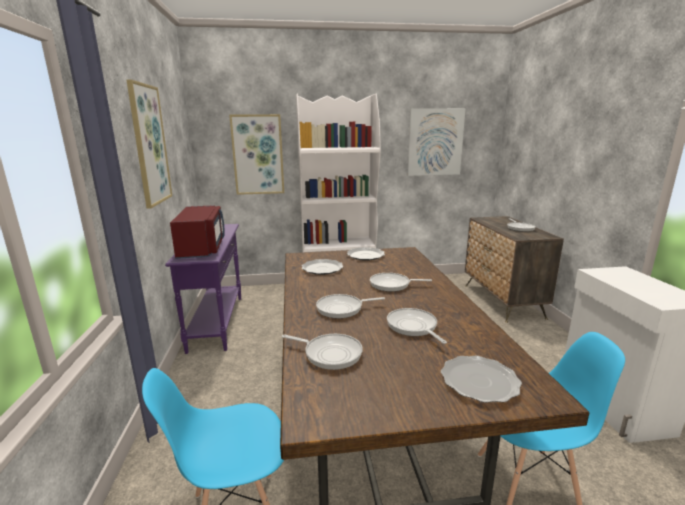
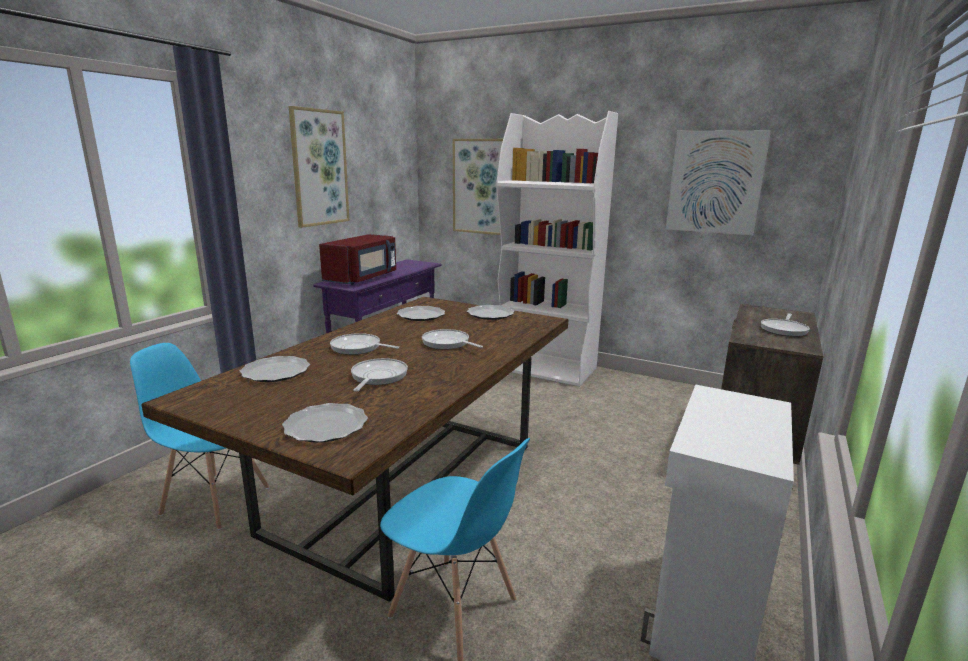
camera: 35 degrees right, 0 degrees up
(330, 354) = (276, 371): frying pan -> plate

